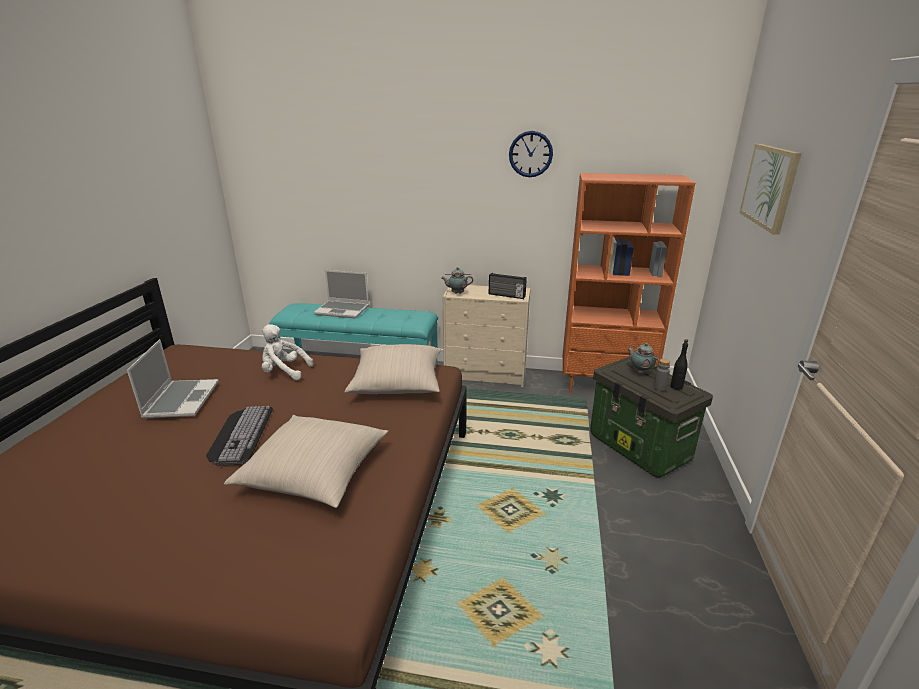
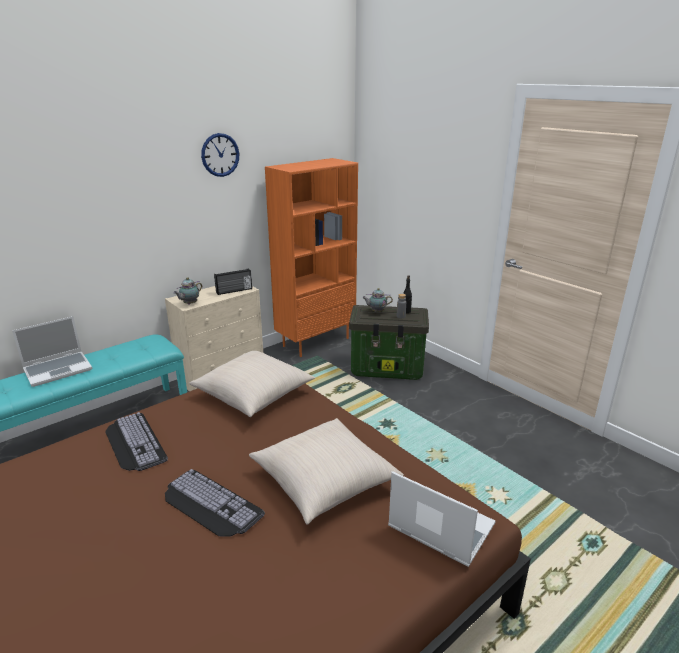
camera: 50 degrees left, 0 degrees up
(181, 399) = (76, 526): laptop -> laptop (439, 527)
(284, 372) = (133, 442): white plush toy -> keyboard
(769, 186) = (418, 159): picture -> none

